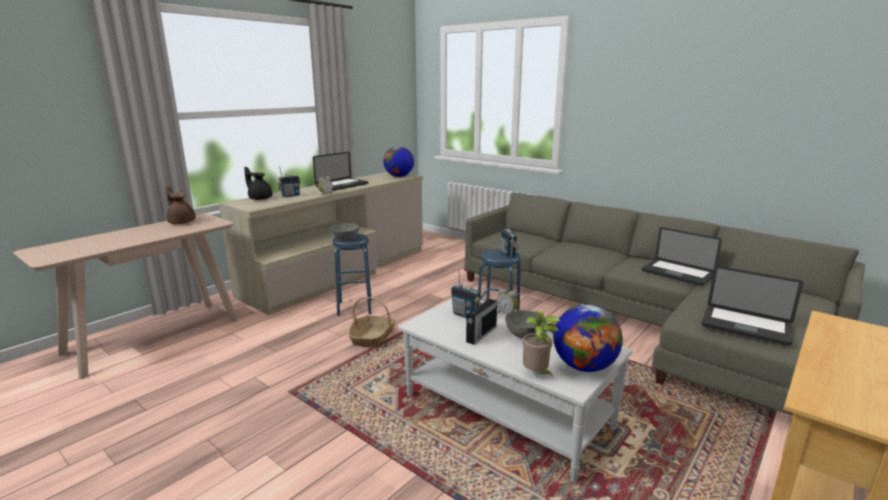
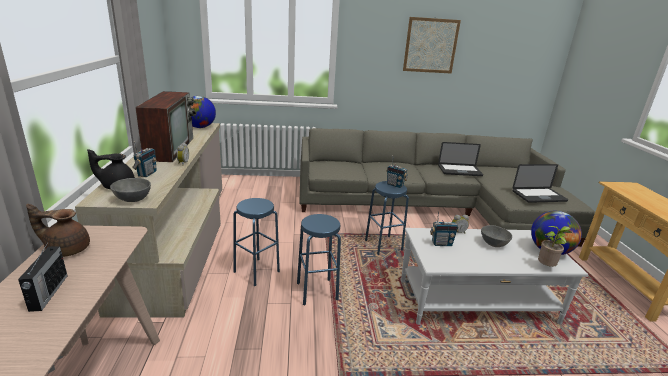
camera: 45 degrees left, 5 degrees up
(342, 185) = (170, 148): laptop -> television
(345, 239) = (253, 207): grey bowl -> grey bowl (132, 199)
(373, 337) = (317, 291): basket -> blue stool
(481, 334) = (477, 254): radio -> radio (48, 293)
(688, 92) = (431, 45): none -> picture

